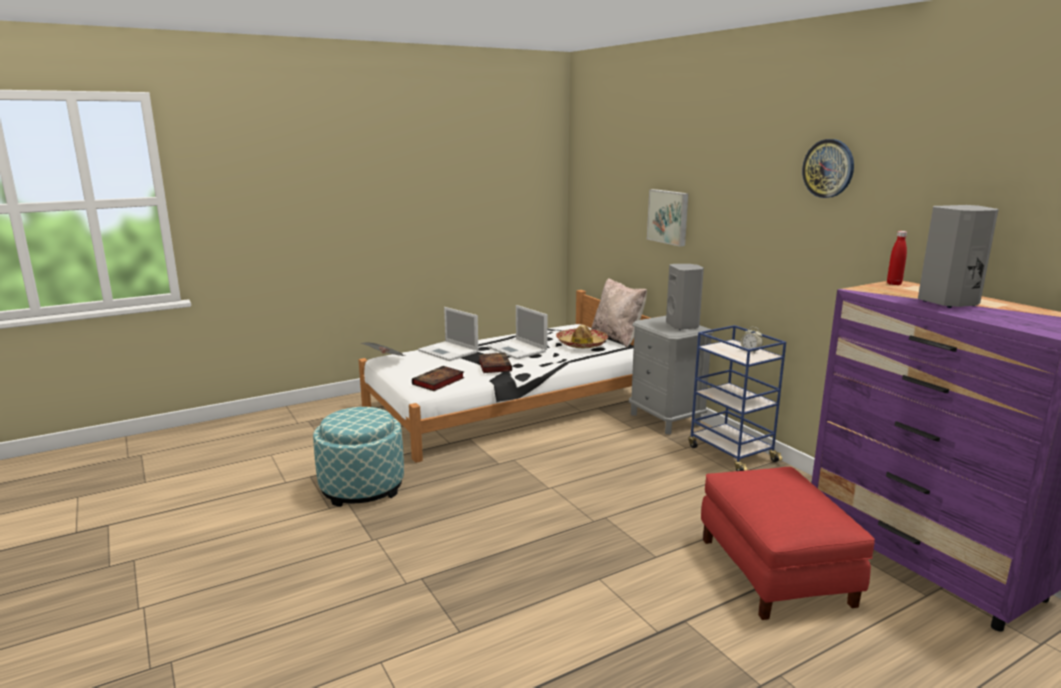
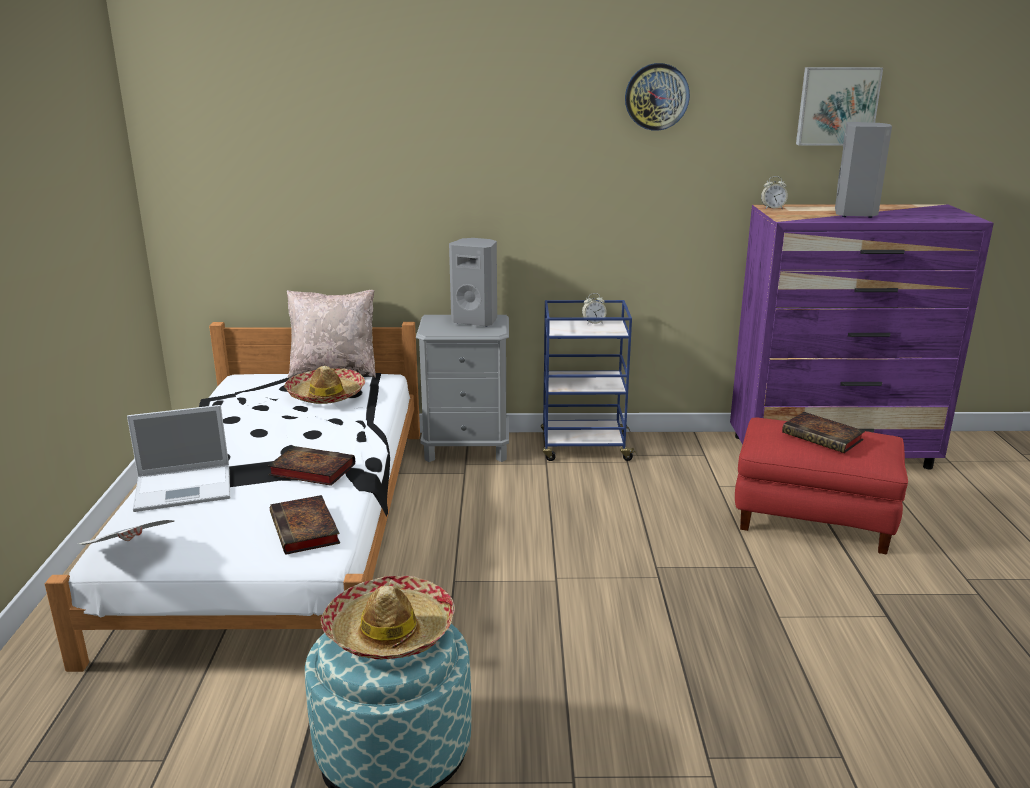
camera: 60 degrees left, 5 degrees up
(361, 417) = (390, 631): none -> hat
(518, 350) = (276, 437): laptop -> none
(669, 217) = (400, 181): picture -> picture (837, 106)
(778, 492) = (824, 437): none -> book
(894, 284) = (772, 208): red bottle -> alarm clock

